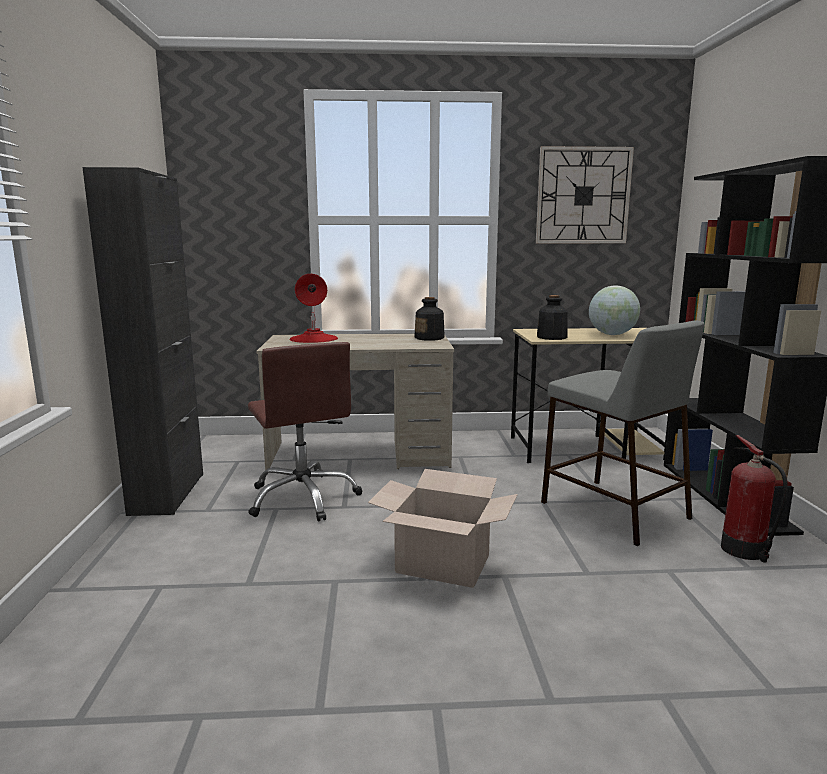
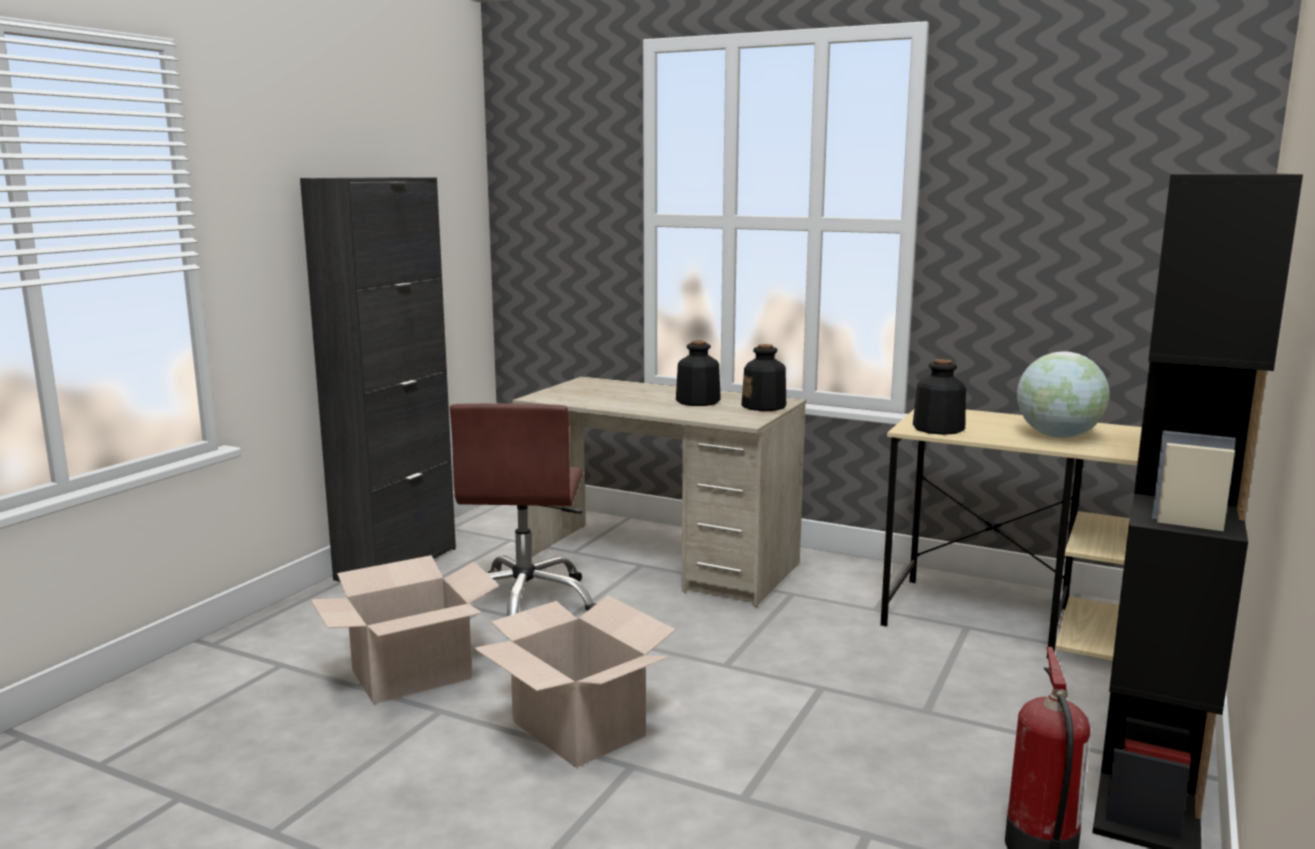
camera: 30 degrees right, 0 degrees up
(280, 563) = (411, 674): none -> cardboard box
(314, 338) = (614, 389): red table lamp -> none
(384, 339) = (697, 401): none -> bottle
(583, 196) = (1068, 188): wall clock -> none
(612, 509) = (912, 726): grey stool -> none

